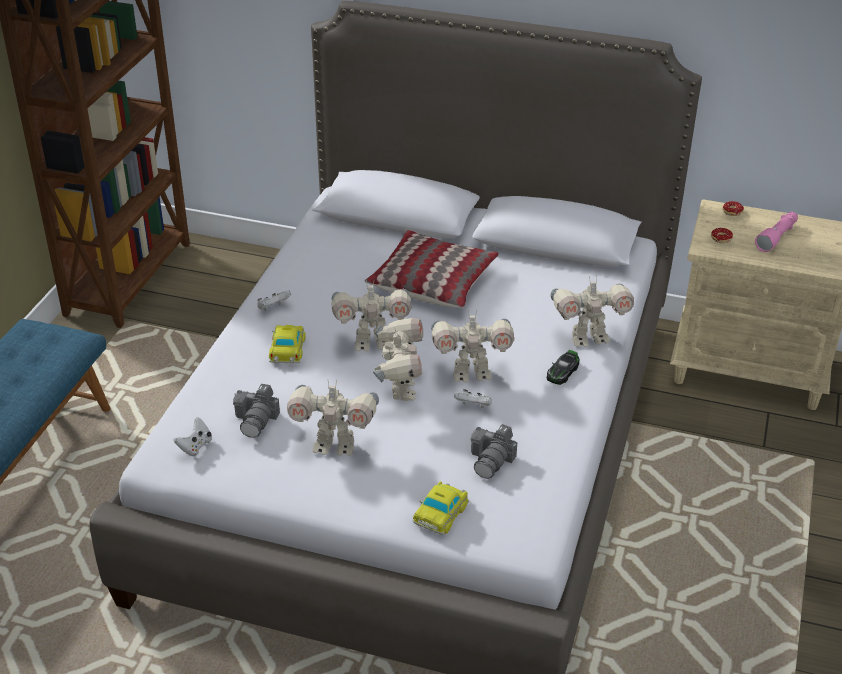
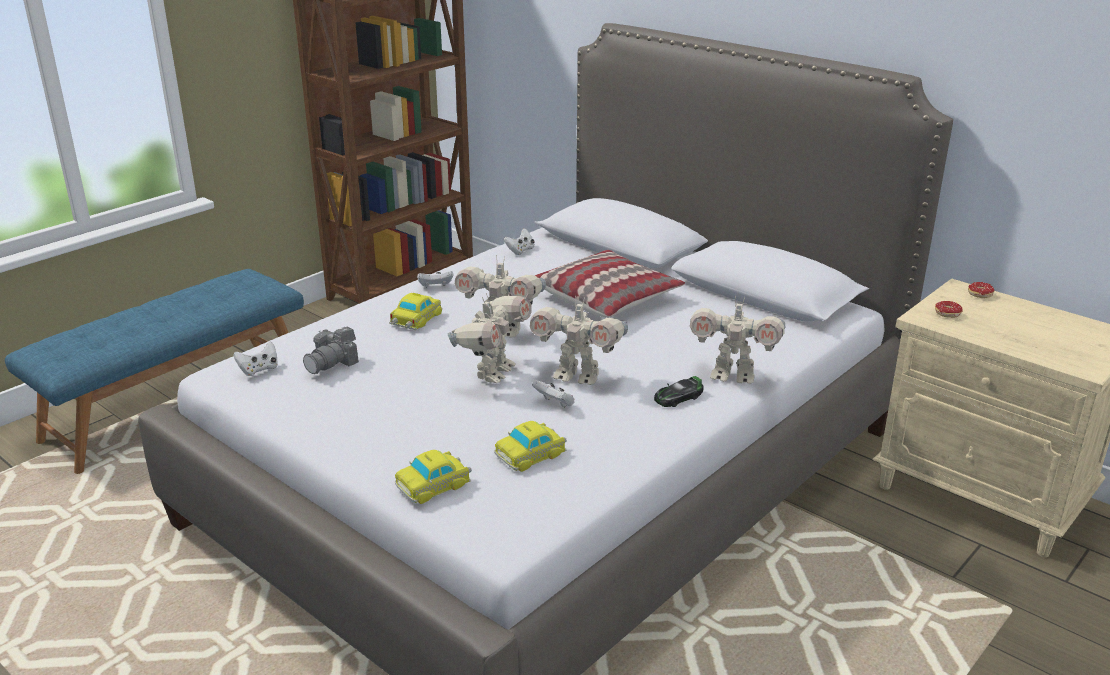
camera: 25 degrees right, 10 degrees down
(315, 244) = (520, 251): none -> white game controller
(334, 445) = (385, 401): toy robot -> none
(492, 460) = (531, 453): camera -> toy car
(777, 237) = (1021, 325): pink flashlight -> none

